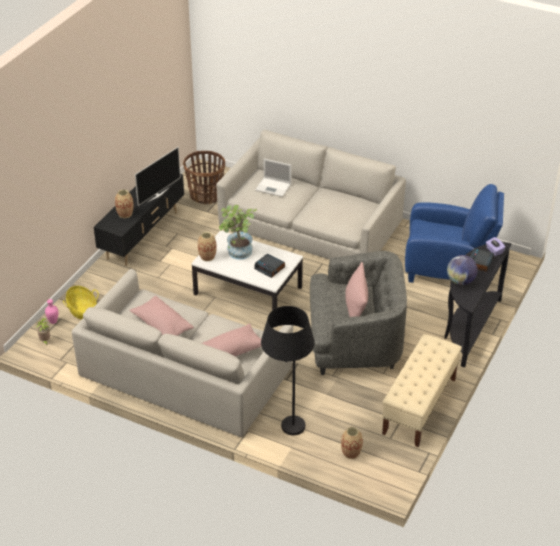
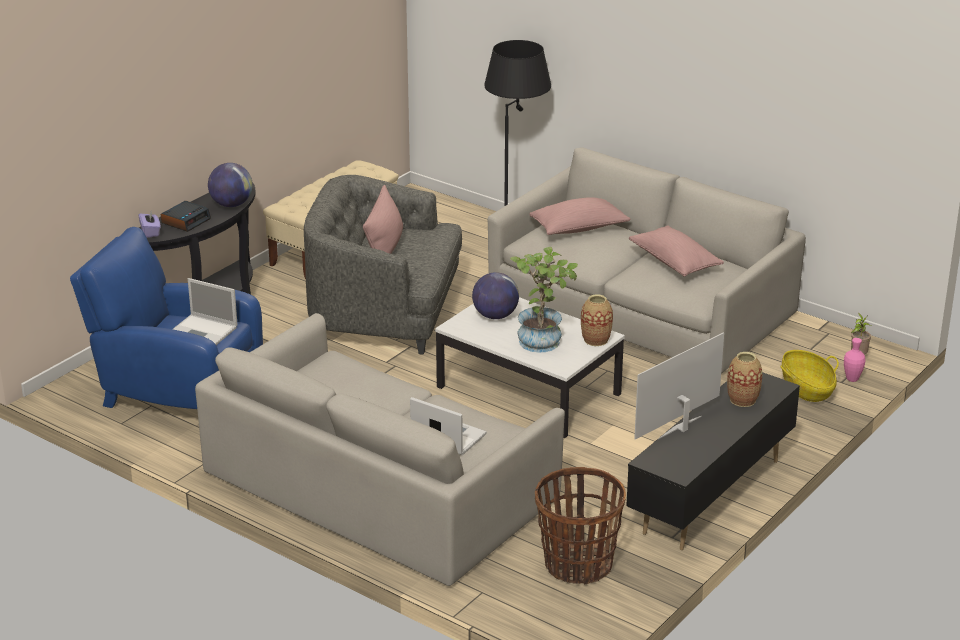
camera: 170 degrees left, 10 degrees down
(270, 268) = (495, 316): alarm clock -> globe
(351, 453) = (442, 218): vase -> none
(431, 232) = (204, 331): none -> laptop

